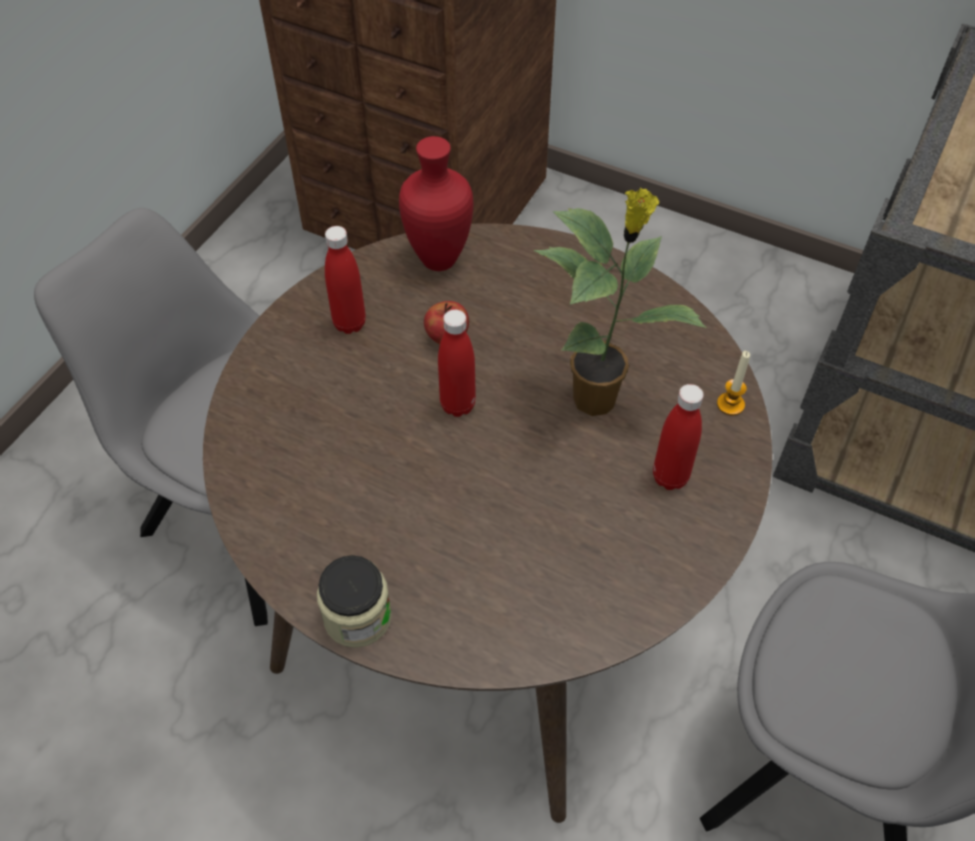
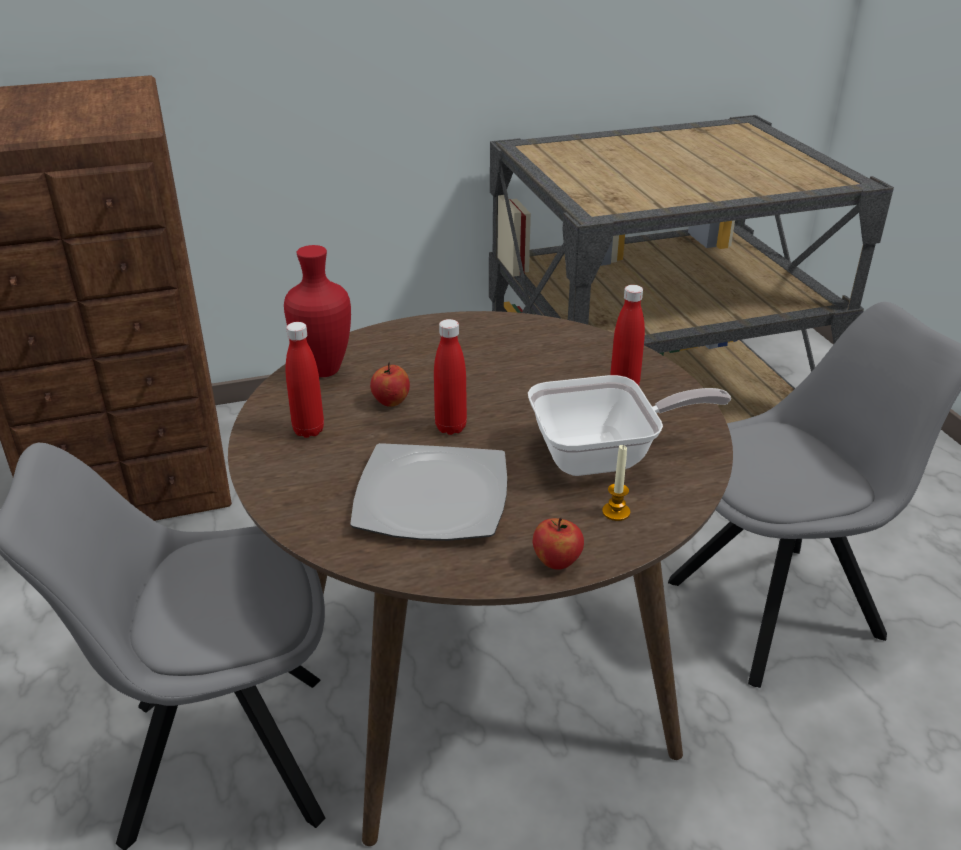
camera: 45 degrees left, 20 degrees down
(352, 468) = (430, 496): none -> plate
(357, 617) = (557, 562): jar -> apple
(541, 543) = (605, 456): none -> frying pan
(598, 398) = (530, 378): potted plant -> none
(730, 404) = (604, 343): candle -> candle (616, 512)

